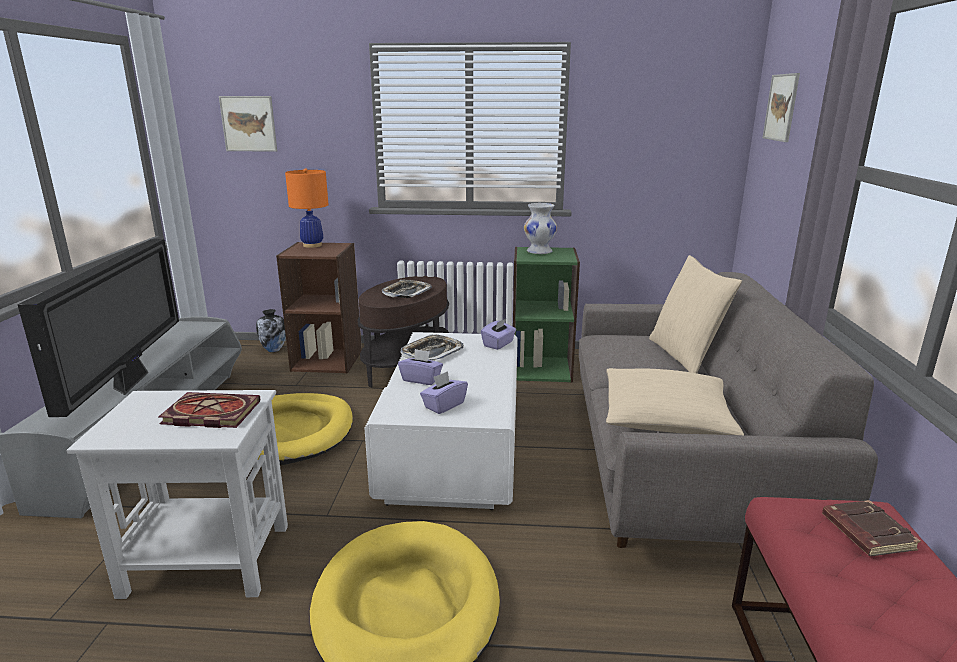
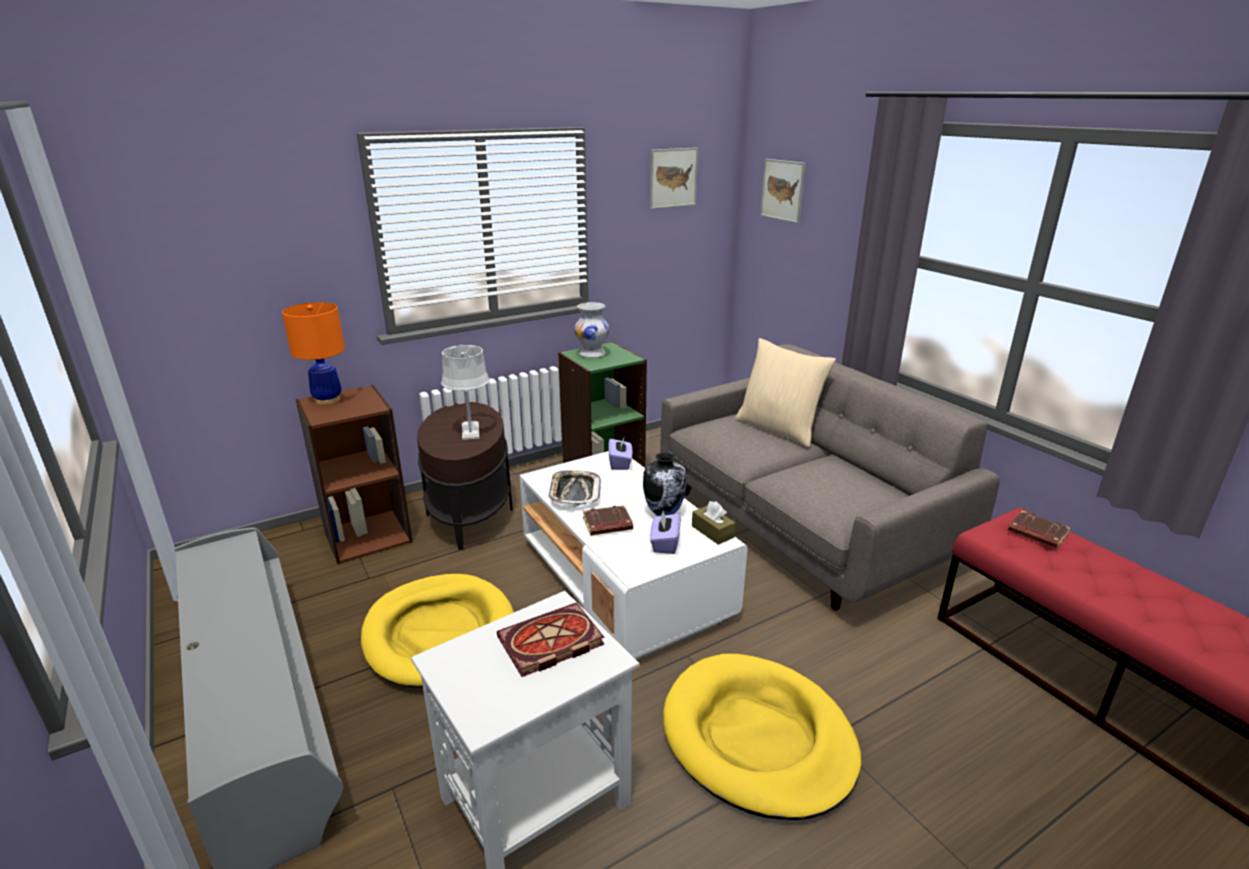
camera: 35 degrees left, 5 degrees up
(131, 381) = (260, 653): television -> none
(248, 124) = (187, 251): picture -> picture (673, 178)
(274, 350) = (277, 544): vase -> vase (664, 513)
(406, 293) = (470, 431): tray -> grey table lamp
(421, 379) = (607, 525): purple tissue box -> brown book
(496, 410) = (712, 532): none -> brown tissue box
(665, 418) = (839, 492): beige pillow -> none

